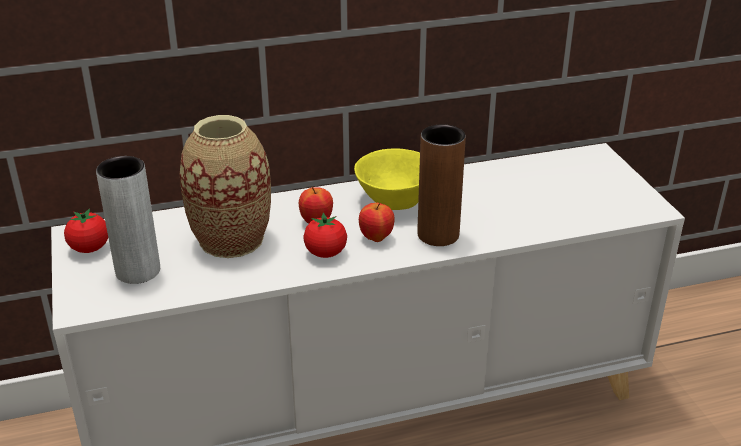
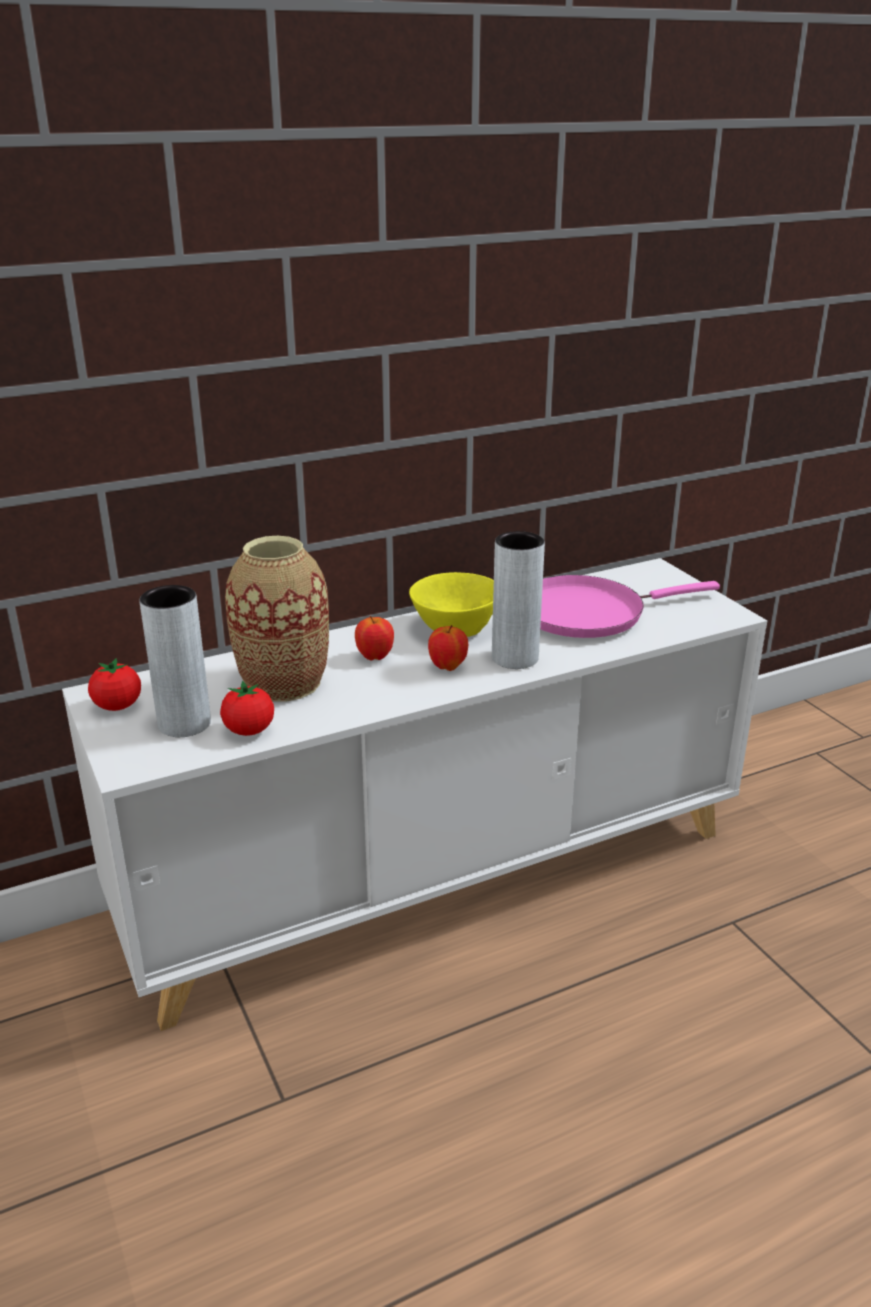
camera: 10 degrees left, 5 degrees down
(325, 253) = (396, 686): tomato -> tomato (249, 731)
(438, 235) = (515, 658): brown vase -> grey vase
(519, 194) = (588, 613): none -> pink frying pan

